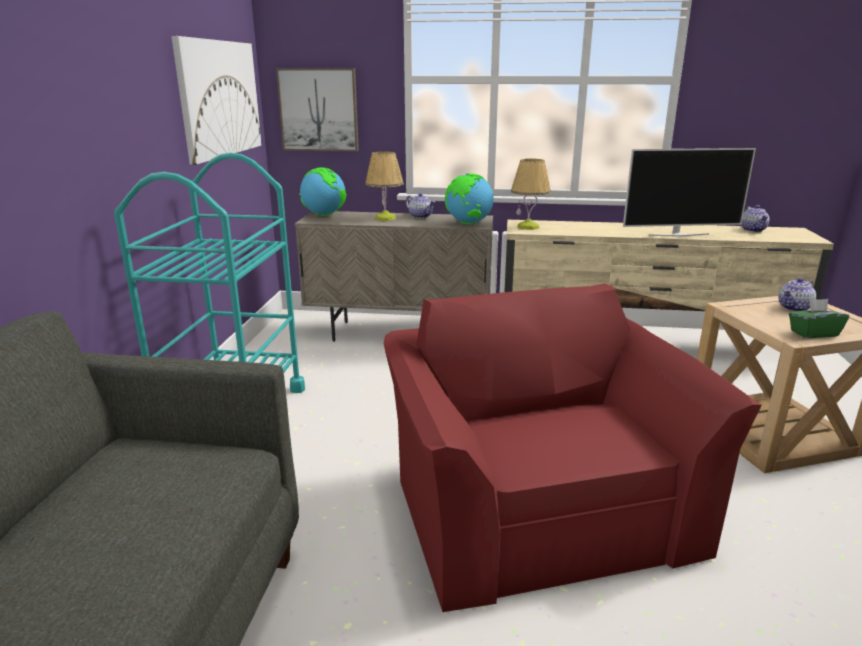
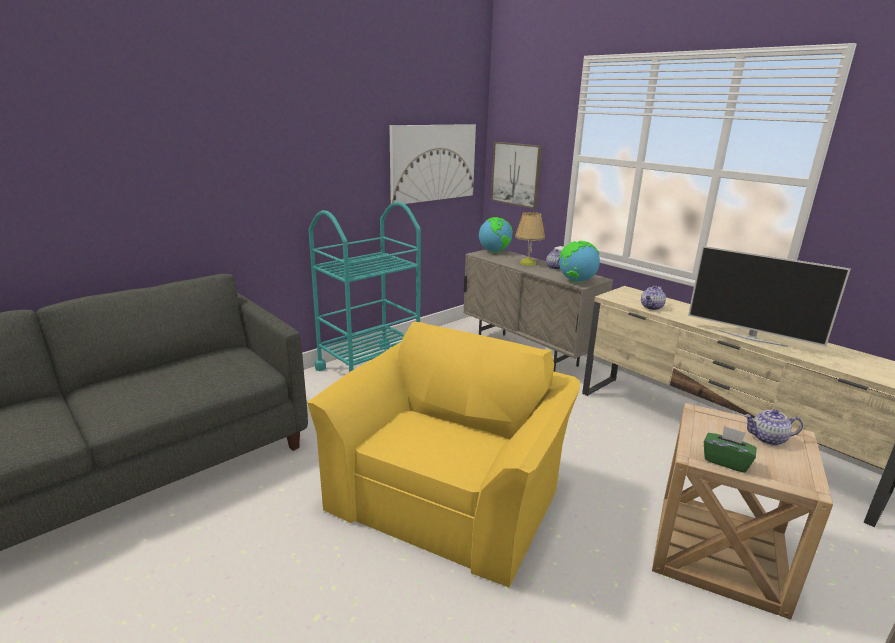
camera: 40 degrees right, 0 degrees up
(528, 227) = (625, 295): table lamp -> none
(536, 505) = (449, 493): red armchair -> yellow armchair
(753, 230) = (857, 357): teapot -> teapot (652, 307)

